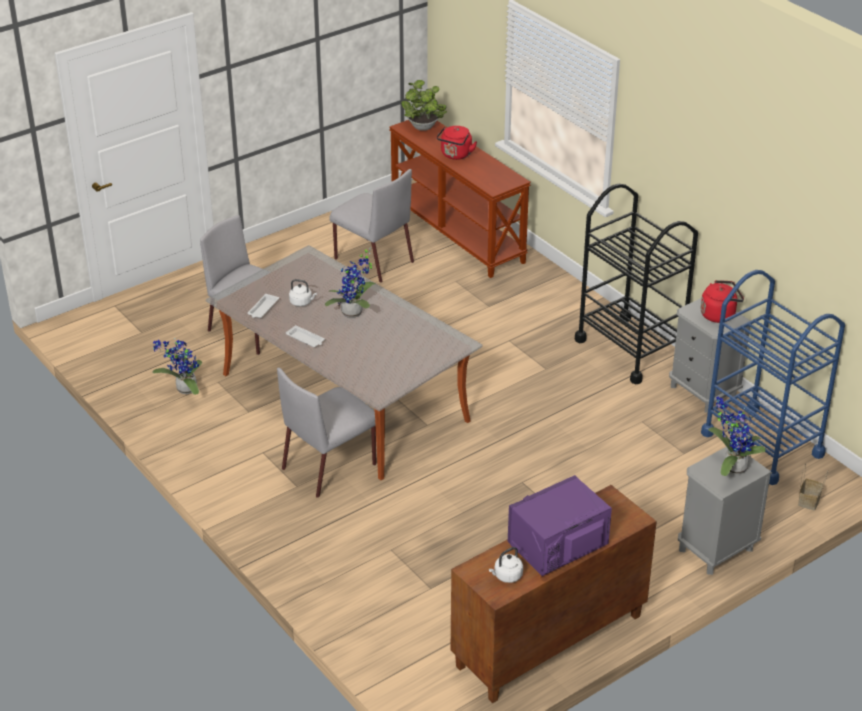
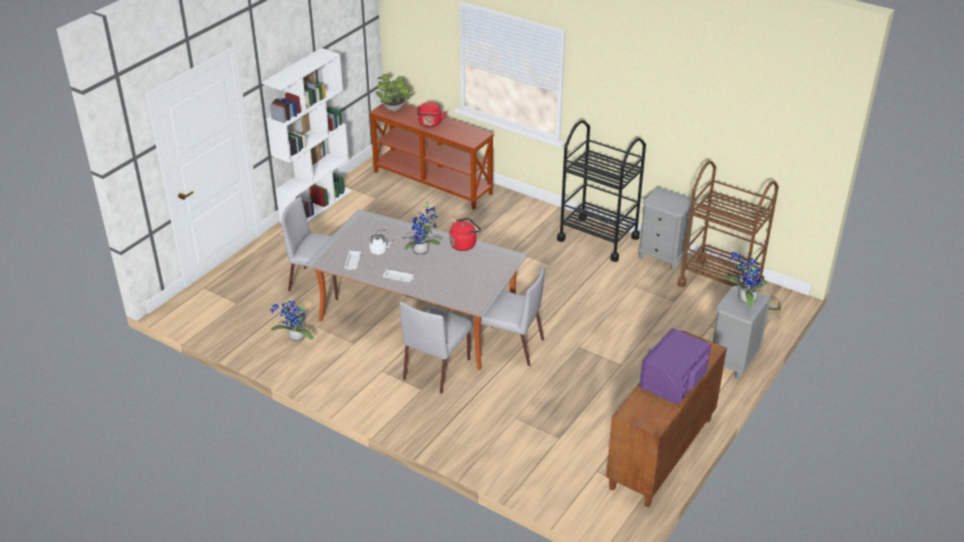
camera: 20 degrees left, 0 degrees up
(298, 234) = (316, 206): none -> white bookcase
(372, 260) = (382, 213): grey chair -> grey chair (509, 345)
(506, 576) = (653, 411): white kettle -> none
(719, 314) = (673, 199): red kettle -> red kettle (464, 244)
(762, 444) = (720, 283): blue cart -> brown cart

